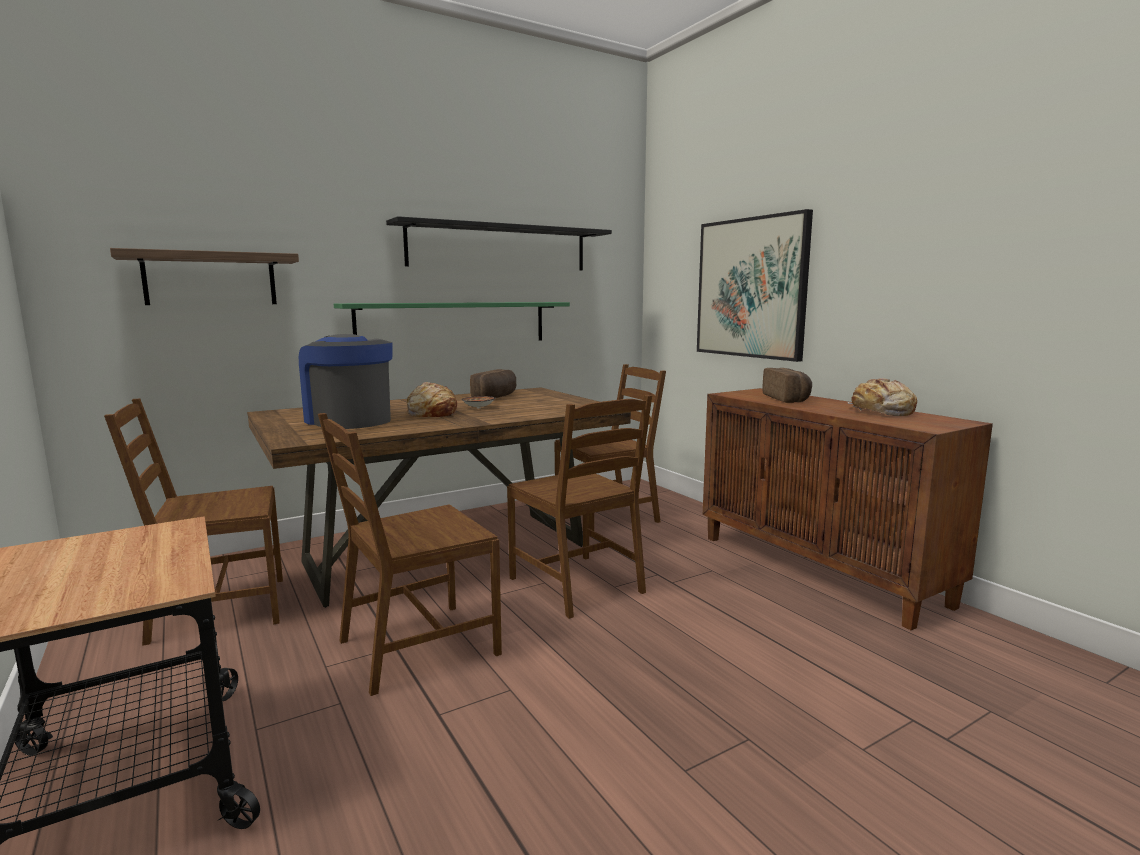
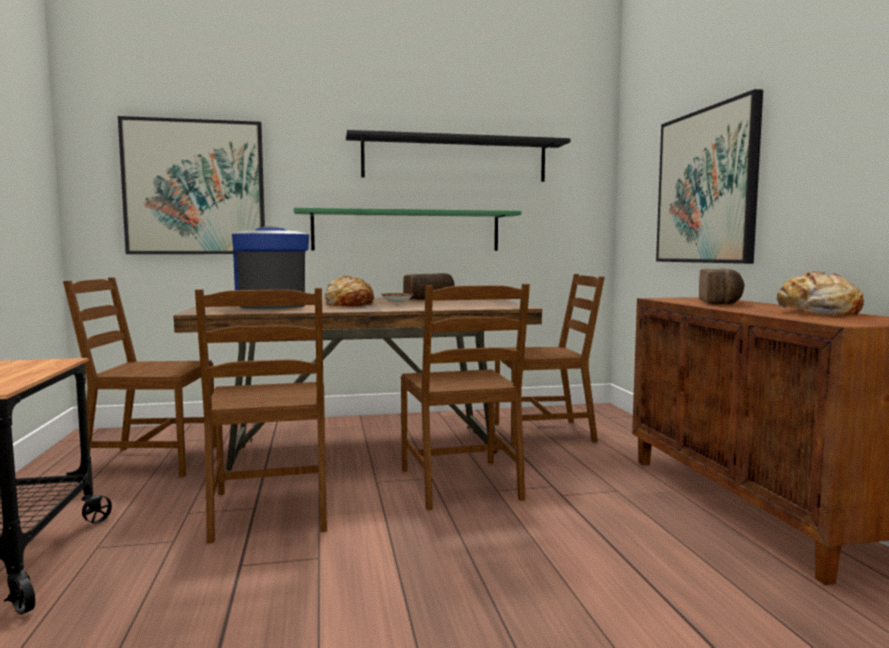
camera: 20 degrees right, 5 degrees down
(211, 279) = (195, 188): shelf -> picture
(417, 647) = (271, 511): brown chair -> brown chair turned 90 degrees counterclockwise

